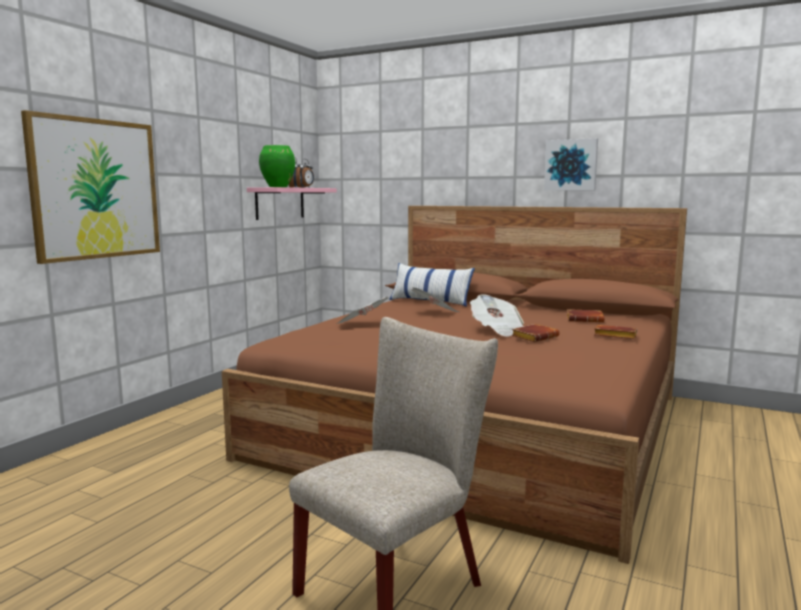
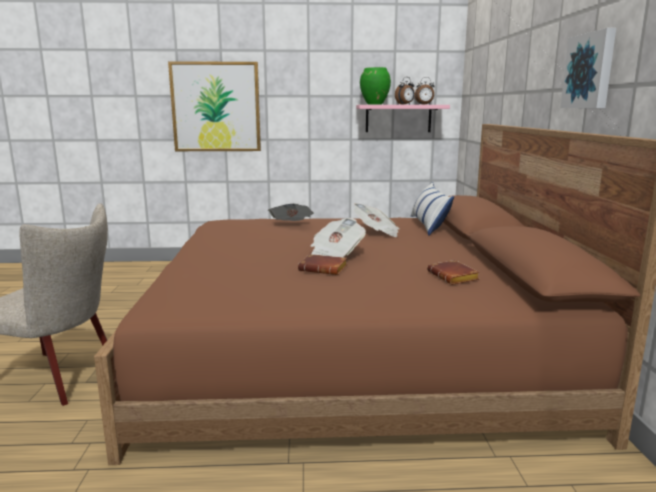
camera: 60 degrees right, 5 degrees up
(614, 336) = (381, 295): brown book -> none

